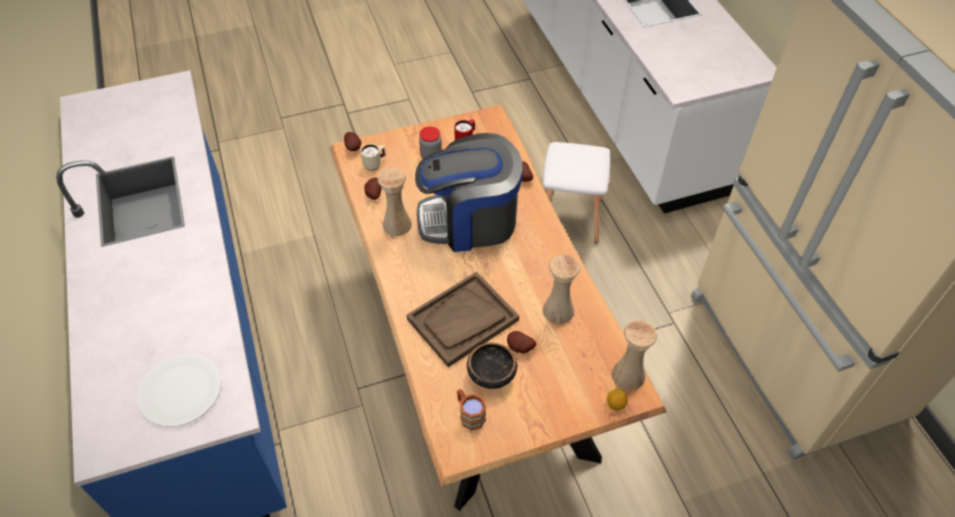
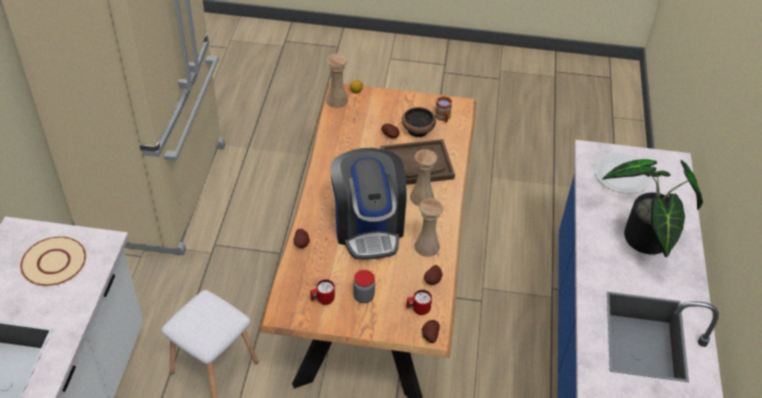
camera: 155 degrees left, 5 degrees down
(145, 300) = (643, 241): none -> potted plant
(375, 164) = (418, 309): beige mug -> red mug
(470, 221) = (368, 226): coffee machine -> coffee machine turned 60 degrees clockwise
(558, 310) = (350, 146): beige vase -> beige vase (422, 197)
(700, 62) = (54, 262): none -> beige plate

